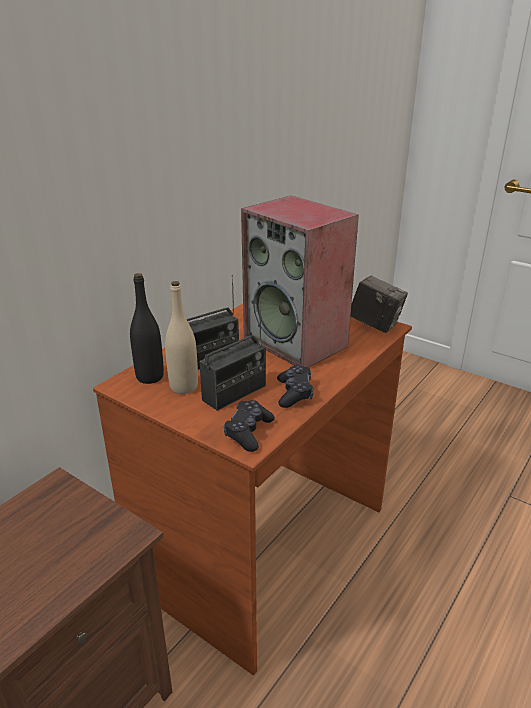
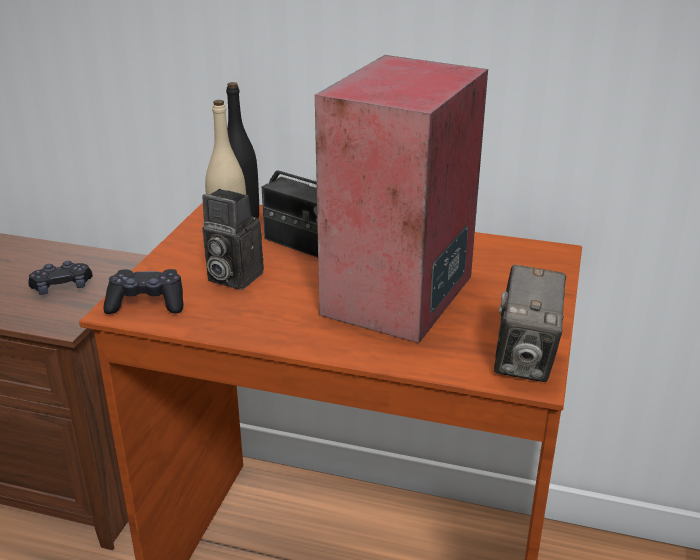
camera: 70 degrees right, 0 degrees up
(234, 393) = (231, 277): radio -> camera
(294, 393) = (251, 319): black game controller -> black game controller (62, 287)

